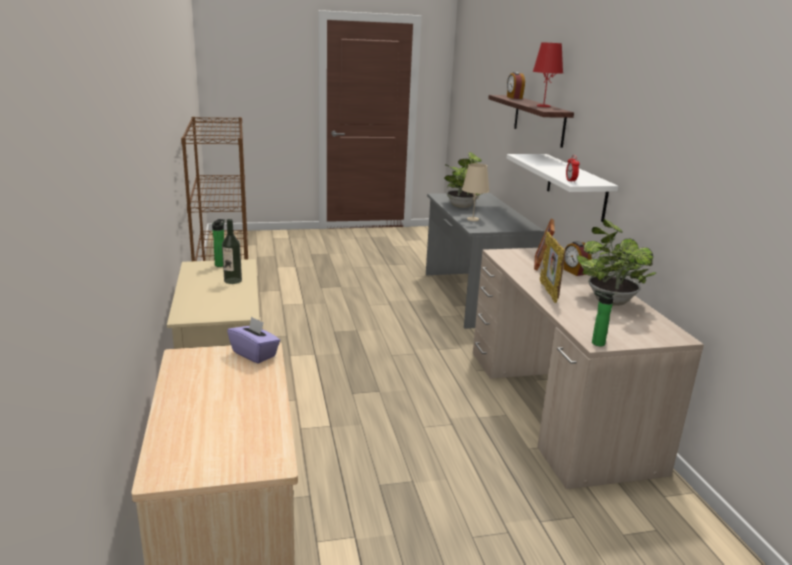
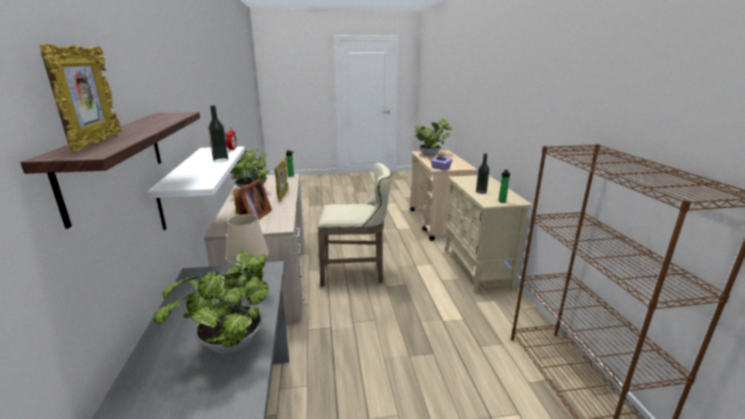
camera: 175 degrees left, 0 degrees up
(235, 440) = (431, 154): none -> potted plant
(427, 409) = (356, 274): none -> beige stool
(514, 98) = (97, 143): alarm clock -> picture frame
(543, 106) = (153, 120): red table lamp -> none
(551, 170) = (221, 160): none -> bottle

